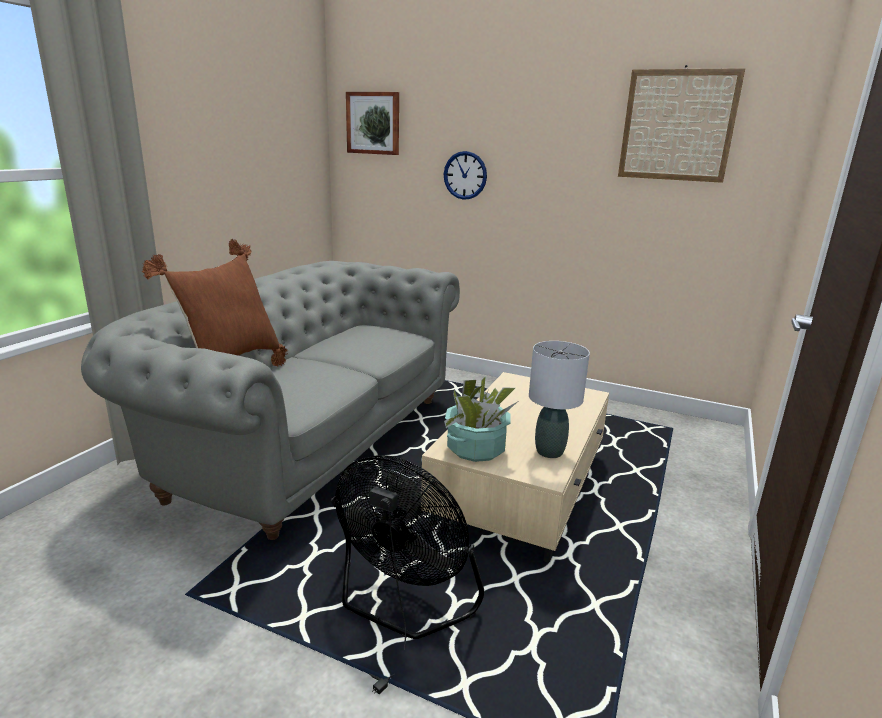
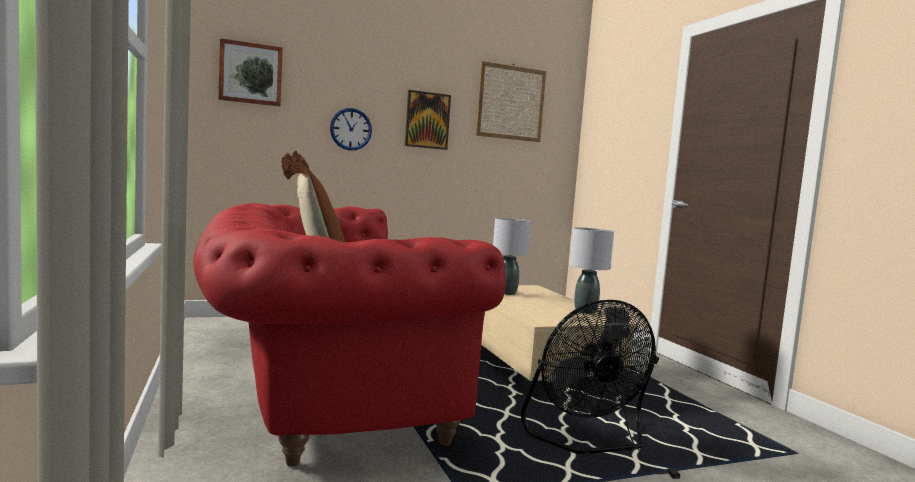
camera: 45 degrees left, 15 degrees down
(303, 439) = (318, 383): grey sofa -> red sofa
(476, 448) = (551, 318): potted plant -> none
(527, 396) = (506, 293): none -> grey table lamp
(552, 160) = (427, 120): none -> picture

